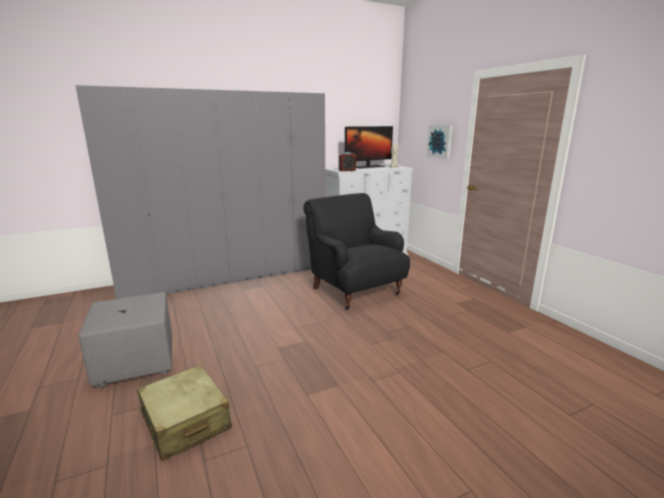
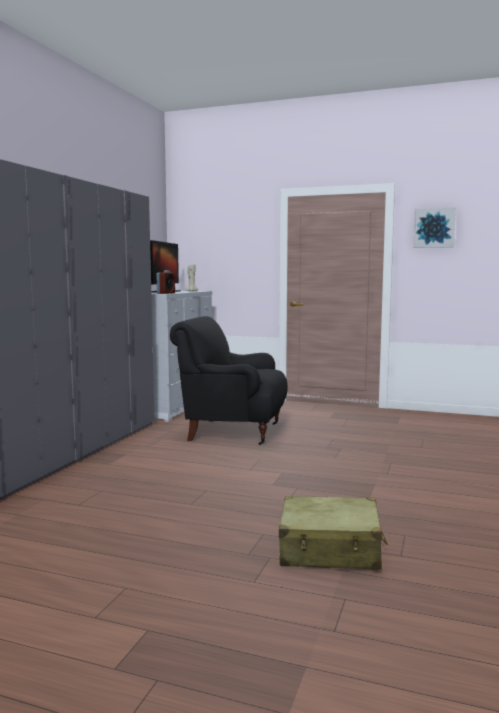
camera: 45 degrees left, 10 degrees down
(137, 362) = (161, 548): grey ottoman -> none
(440, 141) = (241, 260): picture -> picture (434, 228)

